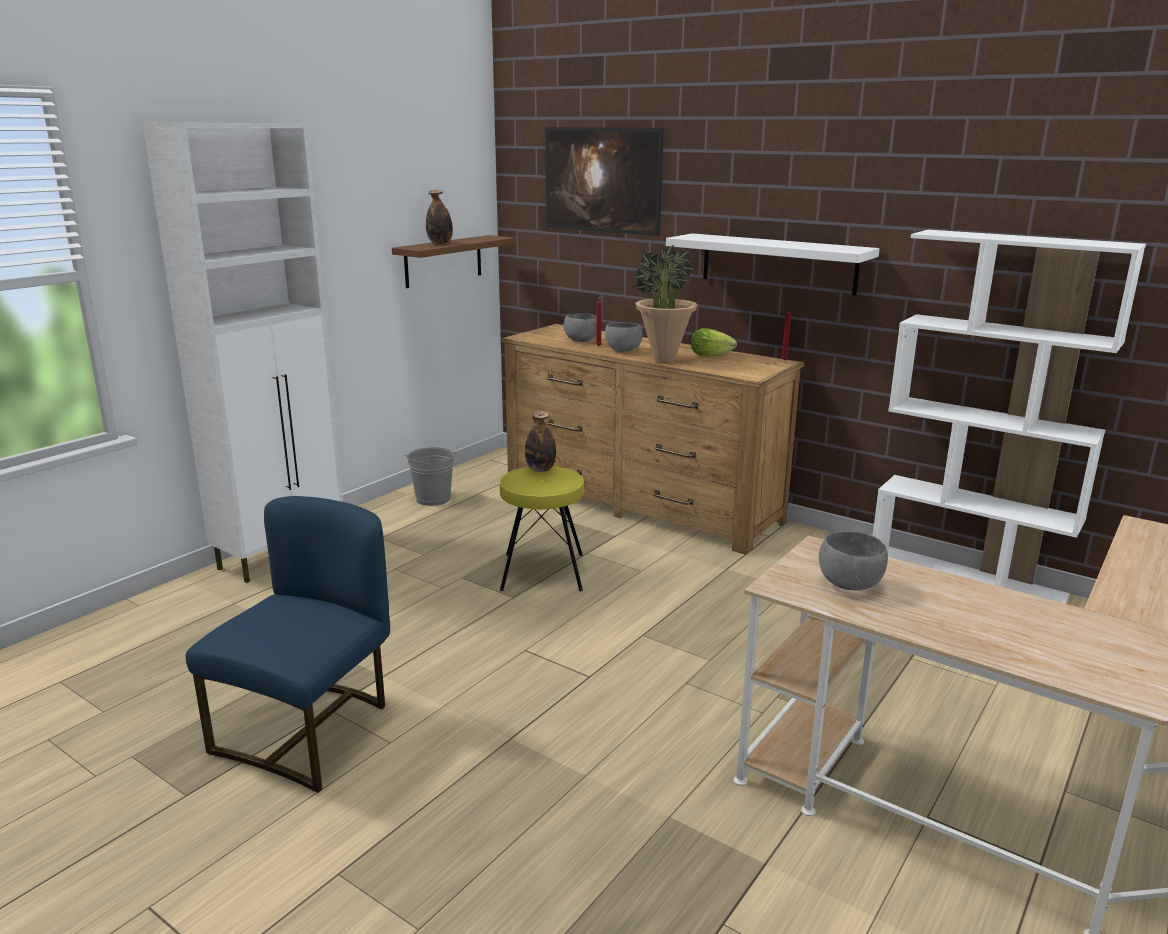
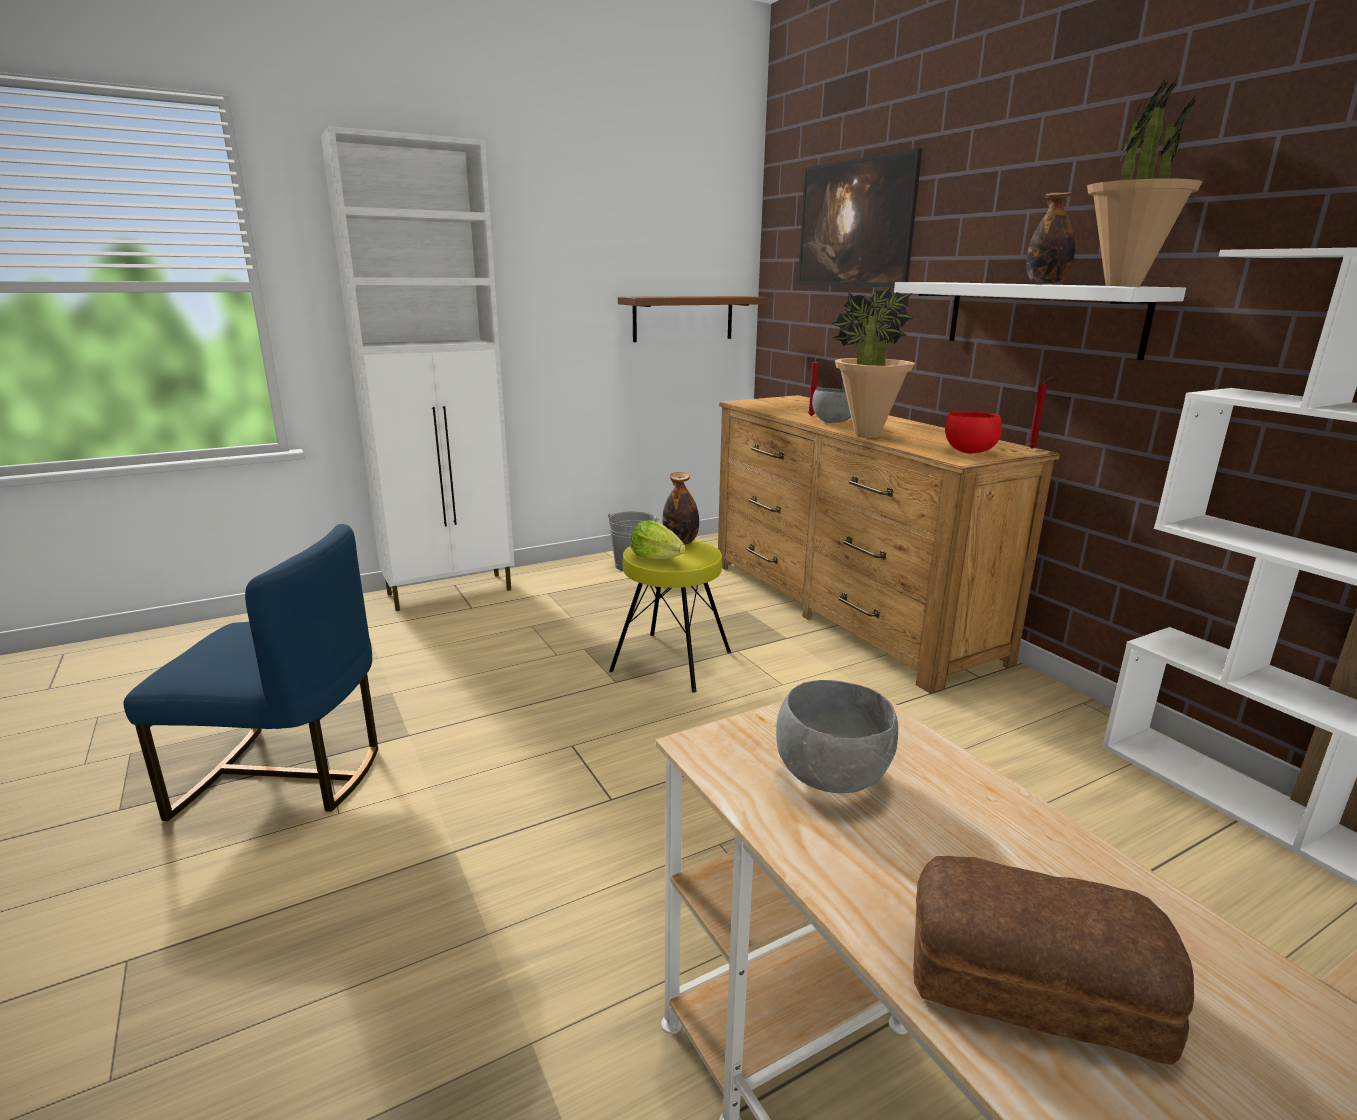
camera: 25 degrees right, 0 degrees up
(309, 731) = (285, 775): blue chair -> blue chair turned 45 degrees clockwise
(440, 243) = (673, 296): bottle -> bottle (1046, 284)
(581, 341) = (799, 410): grey bowl -> none
(710, 355) = (935, 435): lettuce -> lettuce (656, 558)
(748, 368) = (968, 452): none -> red bowl
(844, 248) = (1122, 286): none -> potted plant
(994, 635) = (1029, 976): none -> bread

